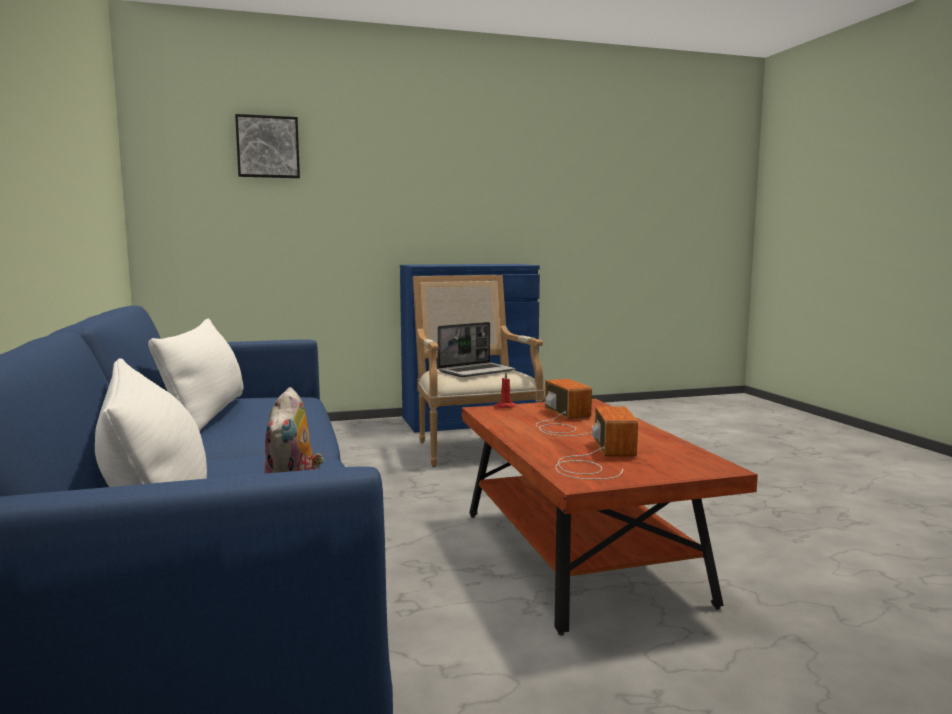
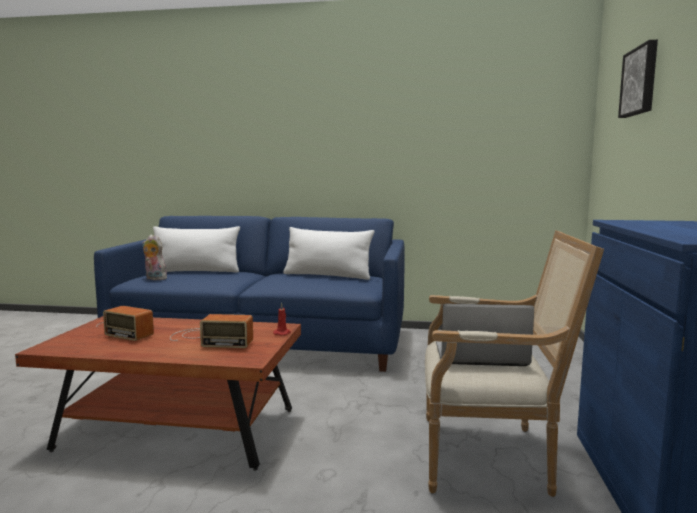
camera: 115 degrees right, 0 degrees up
(476, 371) = (479, 356): laptop -> laptop turned 105 degrees clockwise

